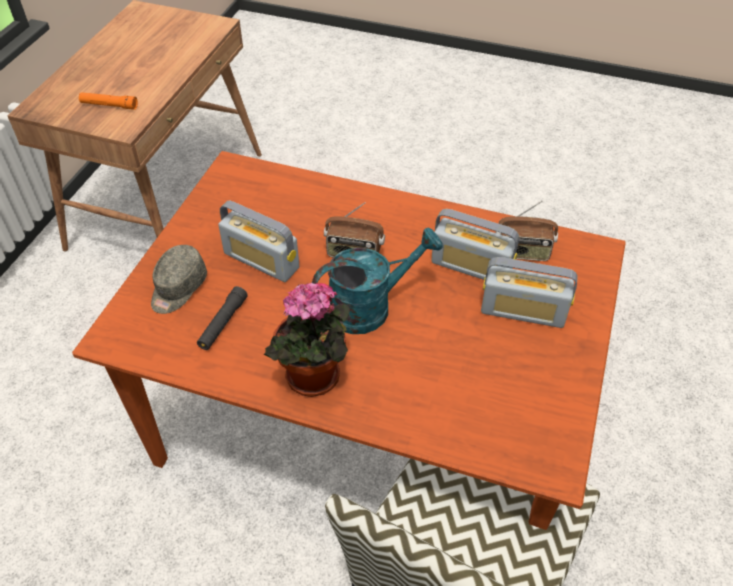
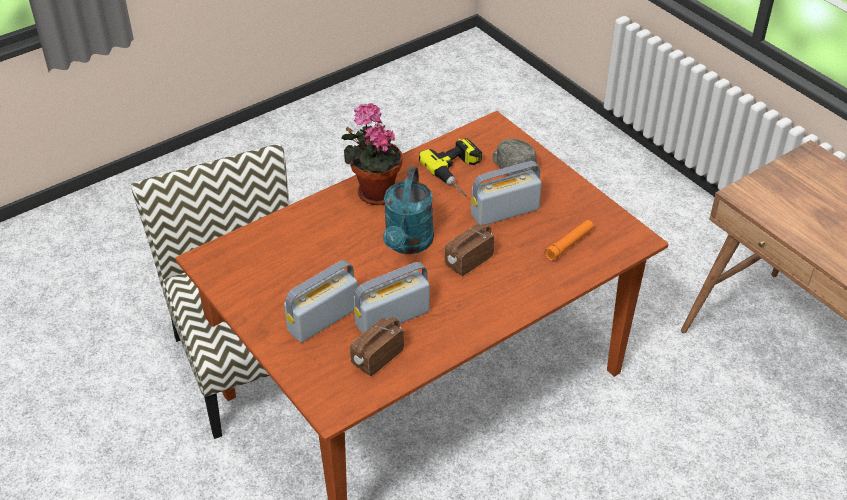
camera: 125 degrees right, 5 degrees down
(109, 105) = (788, 197): orange flashlight -> orange flashlight (569, 244)
(223, 323) = (460, 173): black flashlight -> power drill

